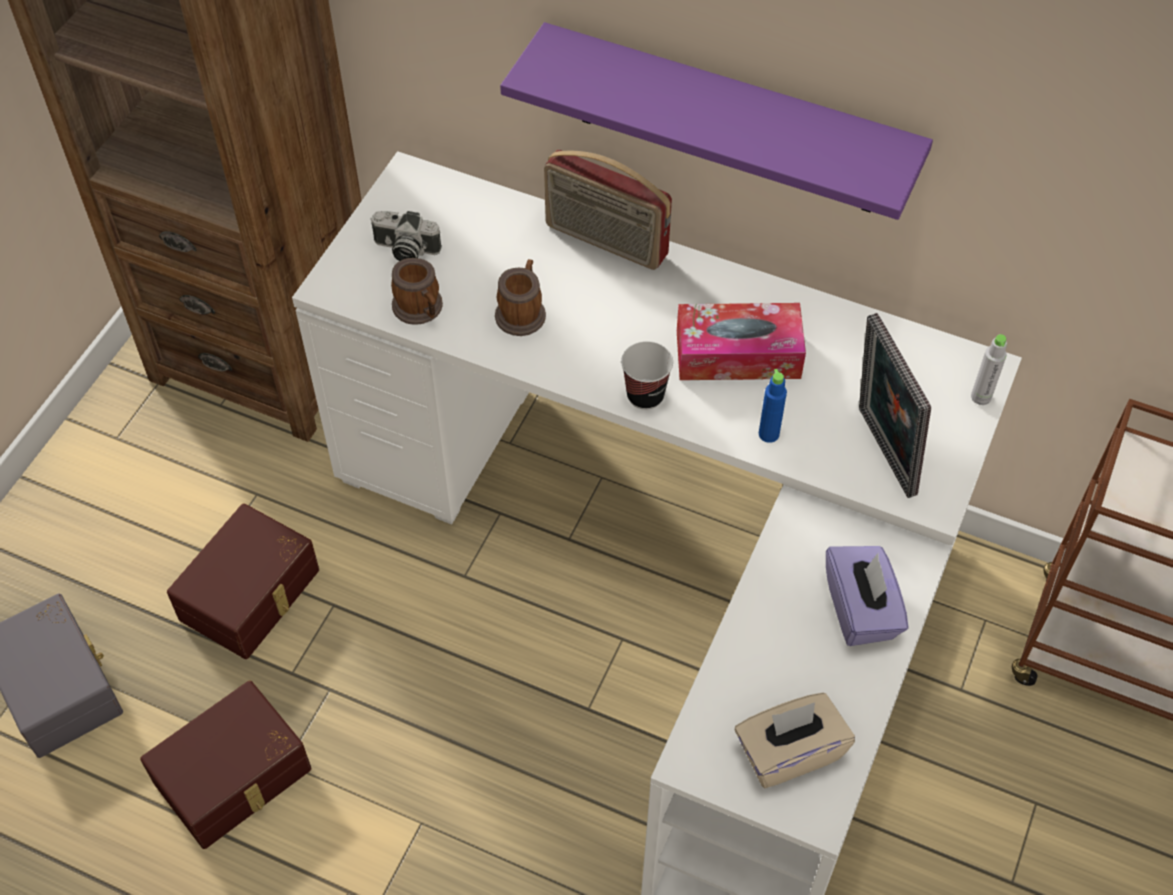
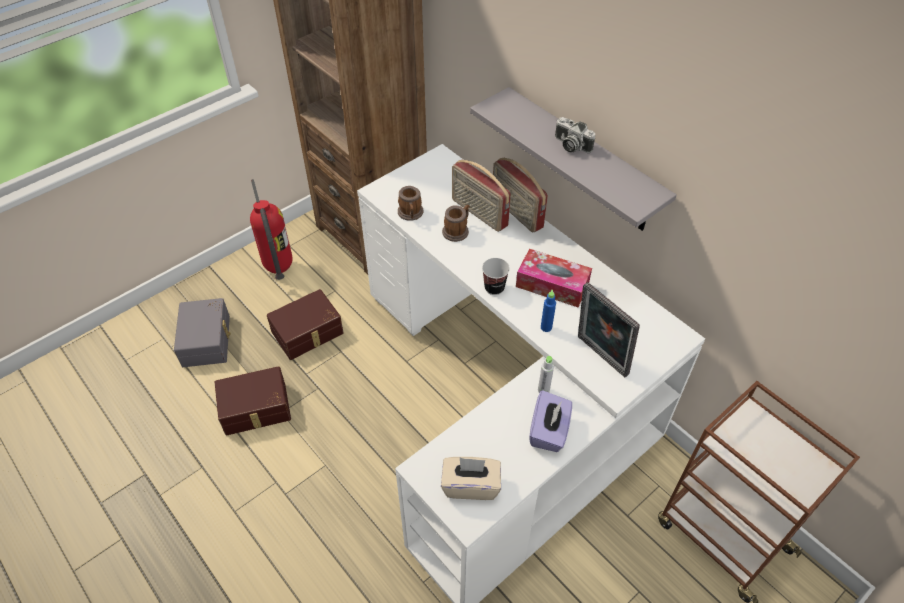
camera: 25 degrees right, 5 degrees down
(119, 491) = (278, 268): none -> fire extinguisher
(405, 250) = (419, 186): camera -> camera (570, 145)
(541, 266) = (478, 213): none -> radio
(728, 122) = (582, 161): purple shelf -> grey shelf
(880, 453) = (599, 357): picture frame -> picture frame turned 45 degrees counterclockwise
(981, 397) = (671, 350): grey bottle -> grey bottle (543, 390)

